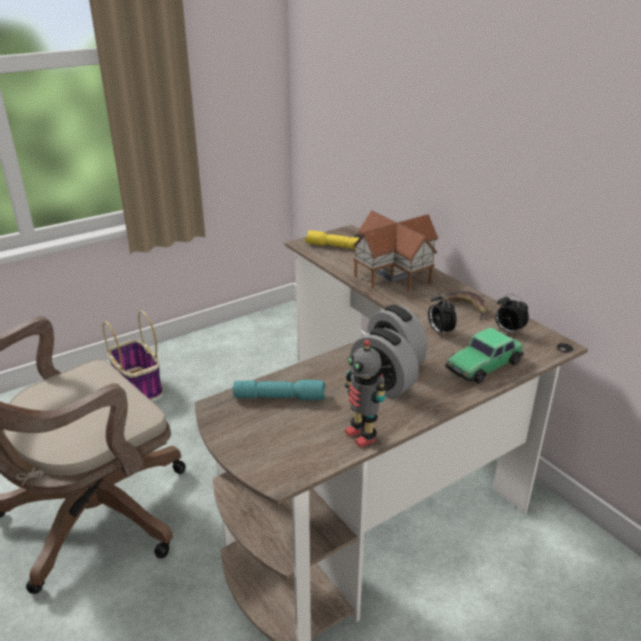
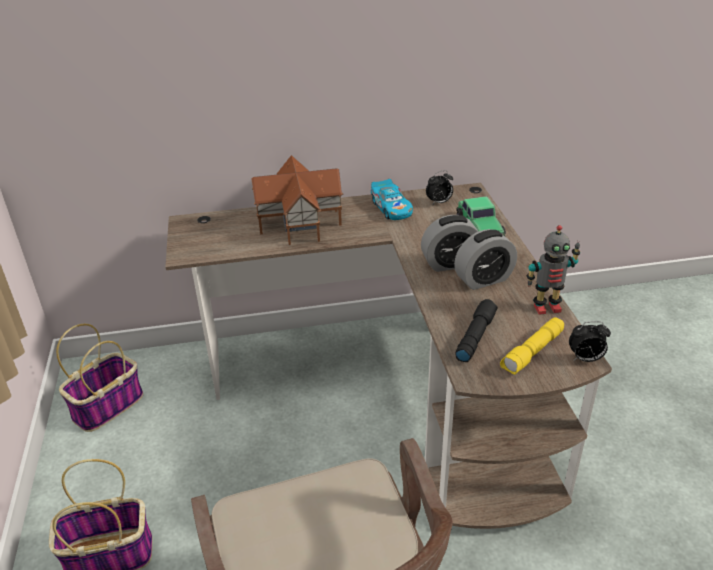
camera: 65 degrees left, 5 degrees up
(262, 334) = (108, 406): none -> basket
(280, 397) = (475, 336): turquoise flashlight -> black flashlight
(335, 247) = (213, 238): yellow flashlight -> yellow flashlight (533, 353)
(439, 331) = (419, 230): alarm clock -> alarm clock (585, 359)
(466, 308) = (391, 208): banana -> toy car

